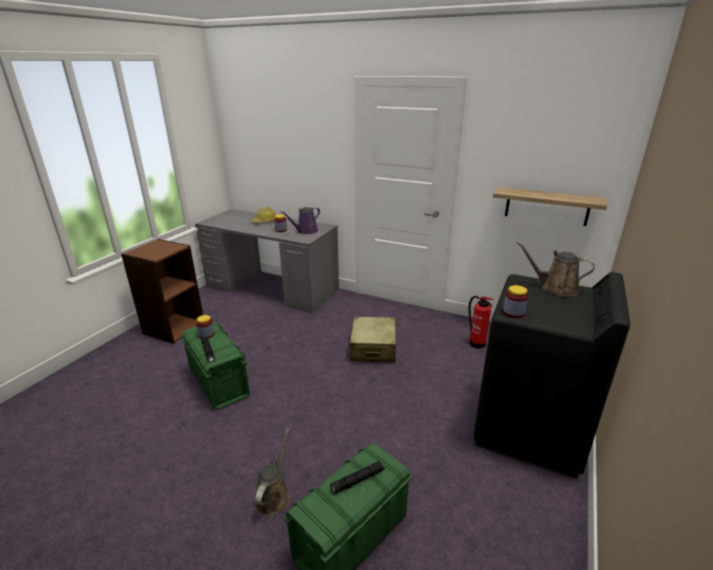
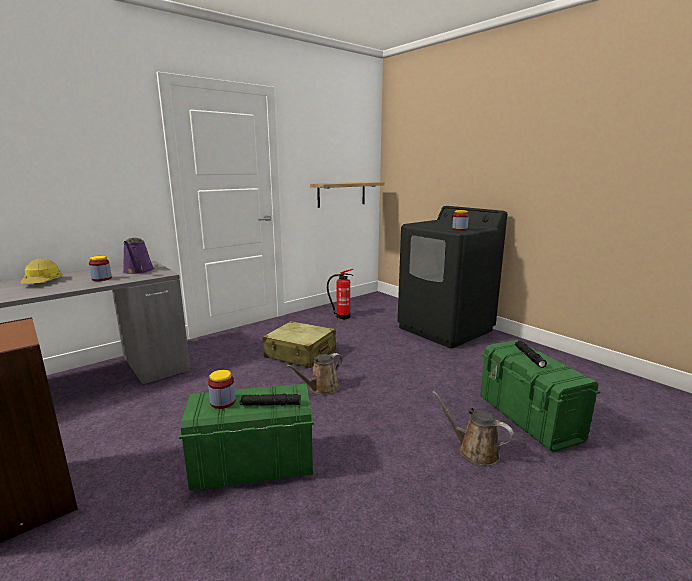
camera: 65 degrees left, 10 degrees down
(555, 288) = (433, 222): brown watering can -> brown watering can (321, 388)

